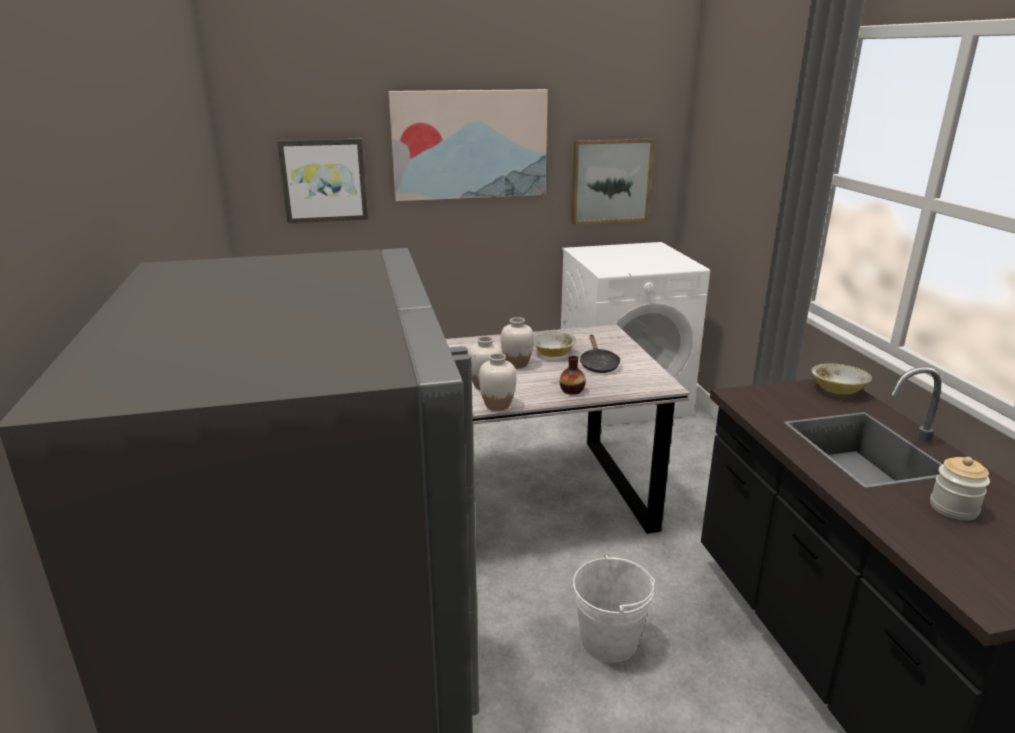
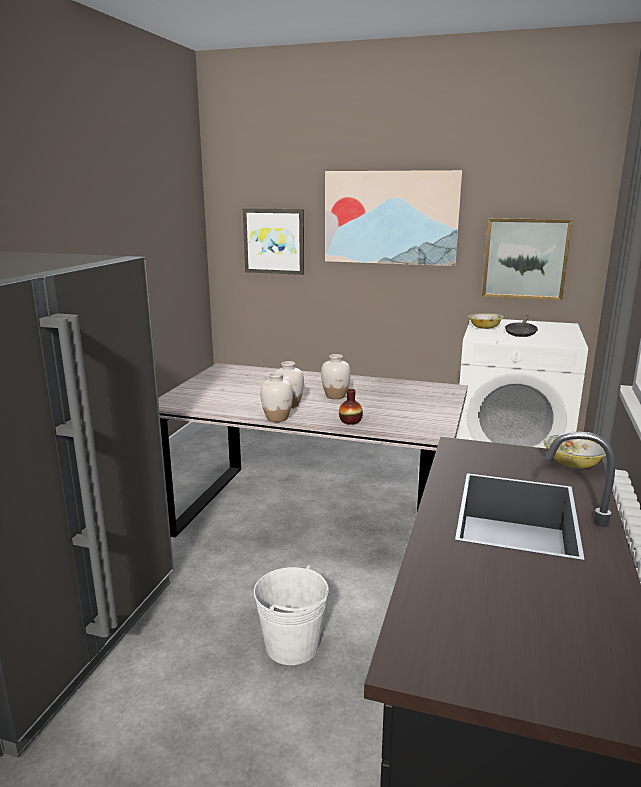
camera: 30 degrees right, 5 degrees down
(553, 354) = (376, 395): bowl -> bowl (484, 328)
(598, 364) = (402, 409): black frying pan -> black frying pan (521, 333)
(953, 508) = (522, 583): jar -> none

